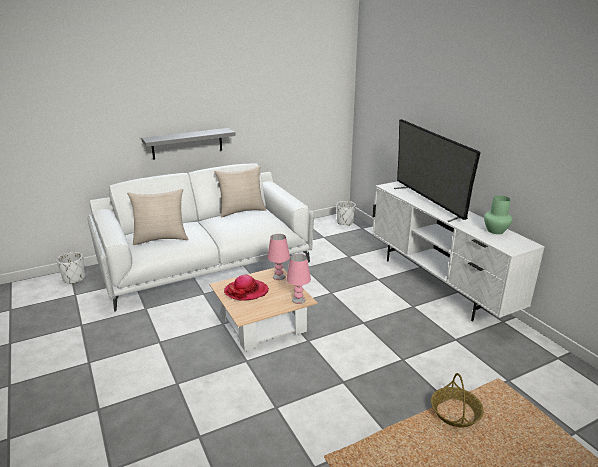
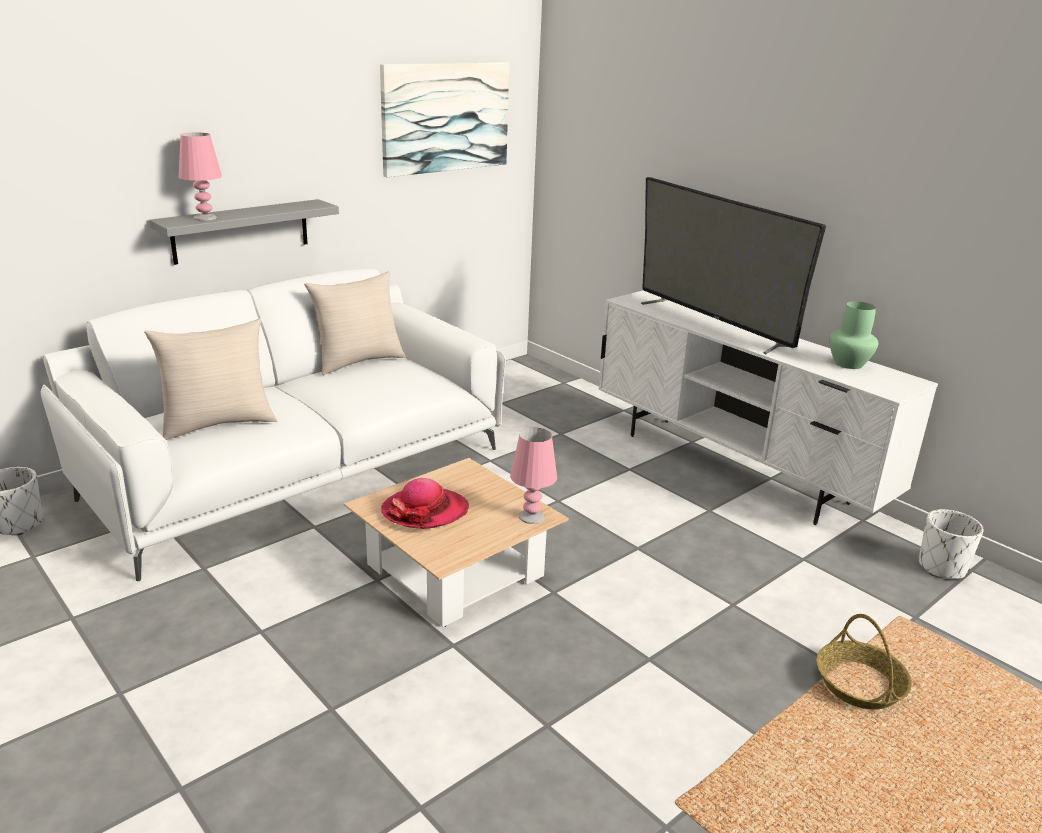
camera: 15 degrees left, 0 degrees up
(279, 276) = (474, 478): pink table lamp -> pink table lamp (205, 217)
(300, 85) = (446, 117): none -> picture
(345, 222) = (529, 374): white planter -> white planter (942, 567)

